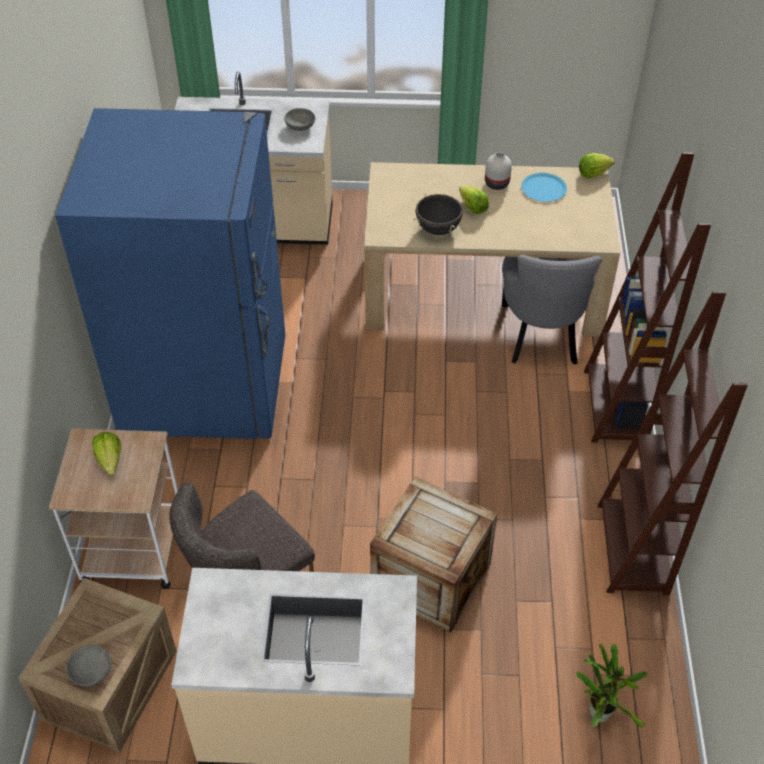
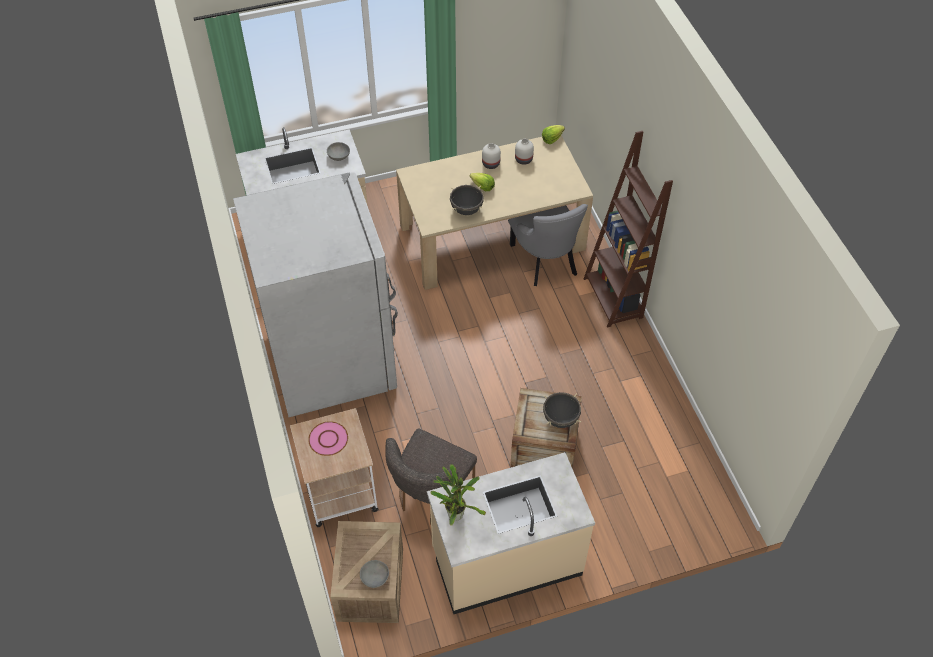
camera: 20 degrees left, 5 degrees up
(110, 460) = (328, 439): lettuce -> pink plate
(205, 383) = (331, 362): blue fridge -> white fridge
(452, 535) = (560, 419): none -> black cooking pot
(544, 188) = (524, 159): blue plate -> white vase
(600, 710) = (678, 497): potted plant -> potted plant (455, 512)
(633, 549) = (660, 391): brown bookcase -> none

